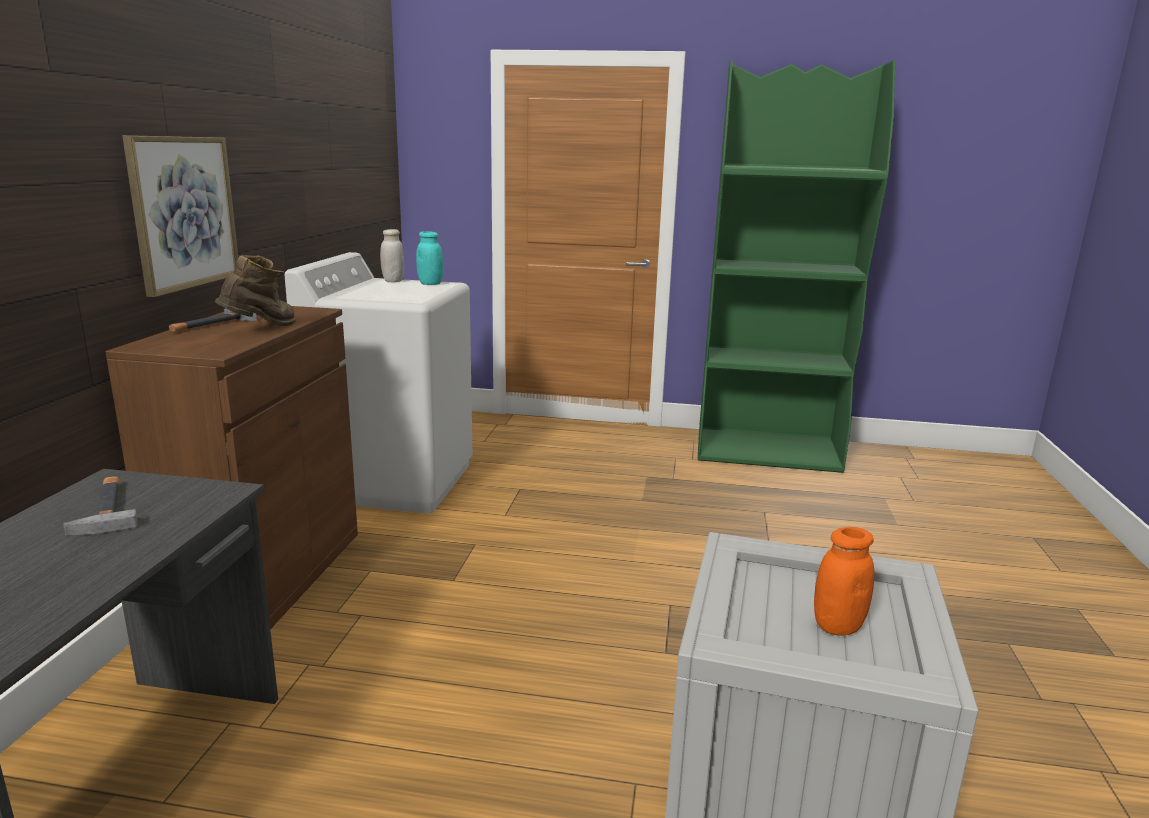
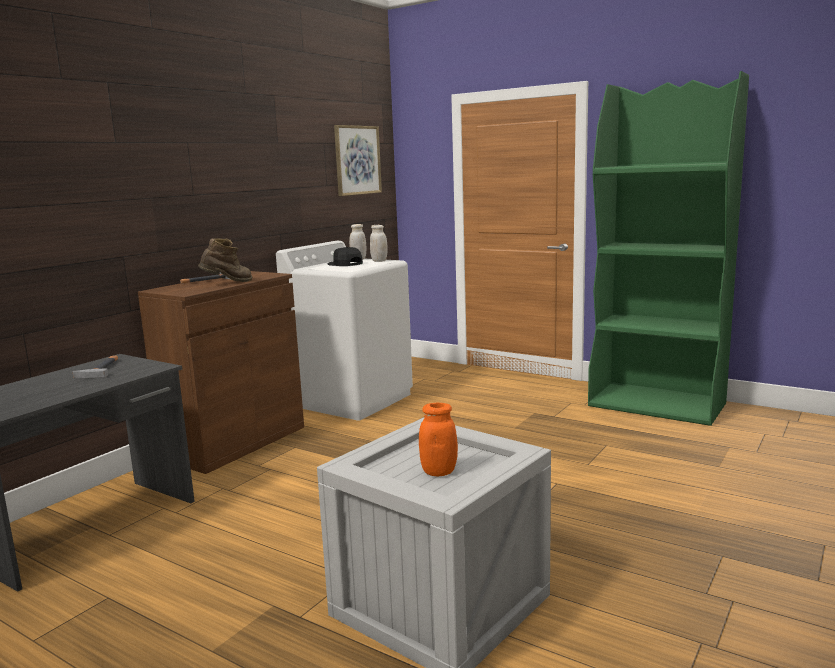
camera: 25 degrees right, 5 degrees down
(184, 212) = (198, 215): picture -> picture (357, 160)
(387, 289) = (345, 264): none -> black cap
(430, 283) = (379, 261): turquoise jar -> white jar

